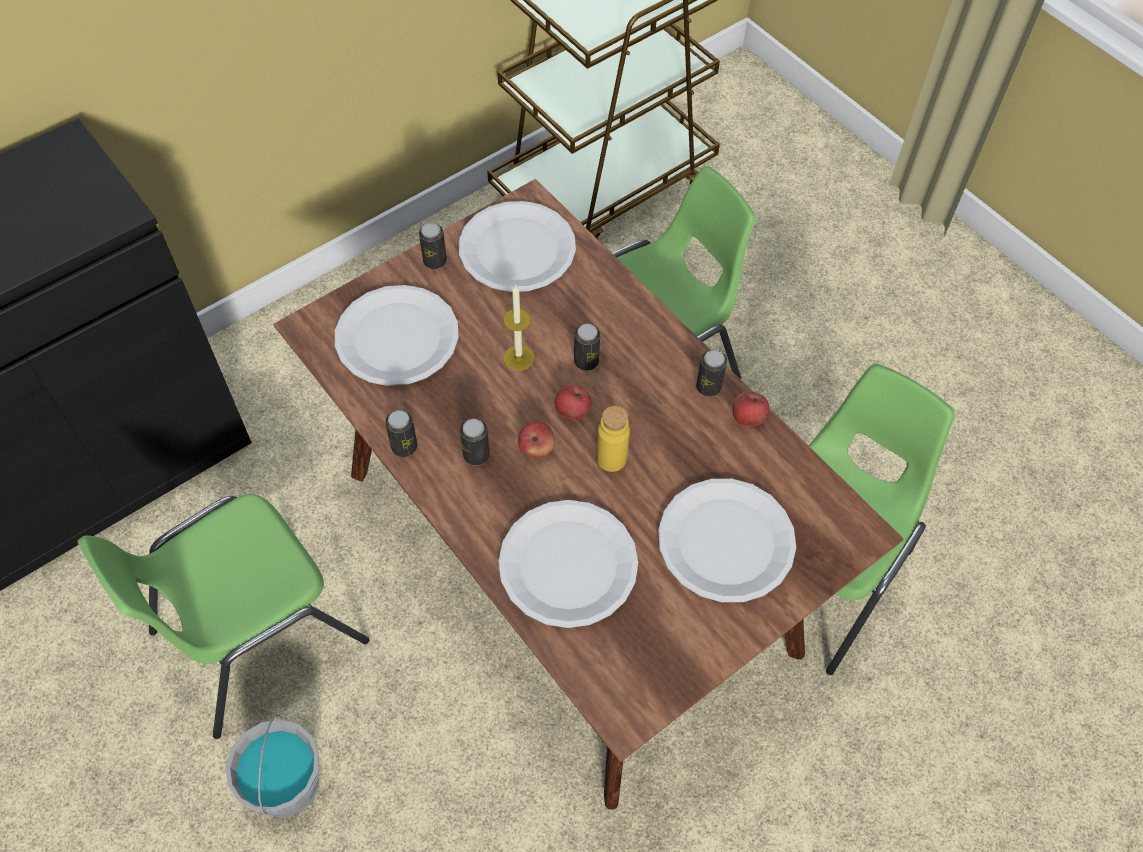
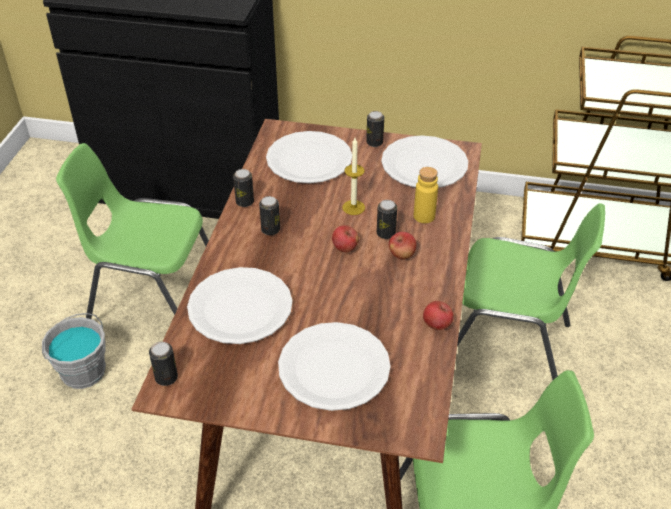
camera: 50 degrees right, 15 degrees down
(536, 449) = (302, 249): apple -> apple (402, 255)
(611, 458) = (332, 283): yellow bottle -> yellow bottle (424, 216)
(708, 387) = (436, 294): can -> can (166, 378)

